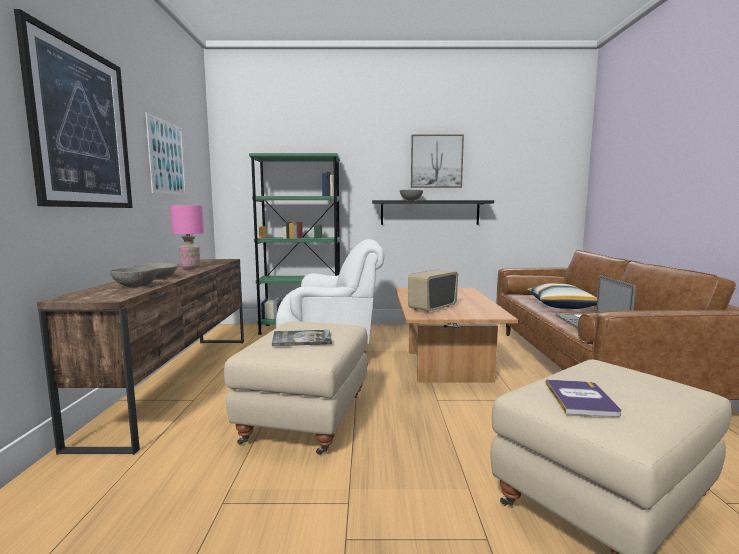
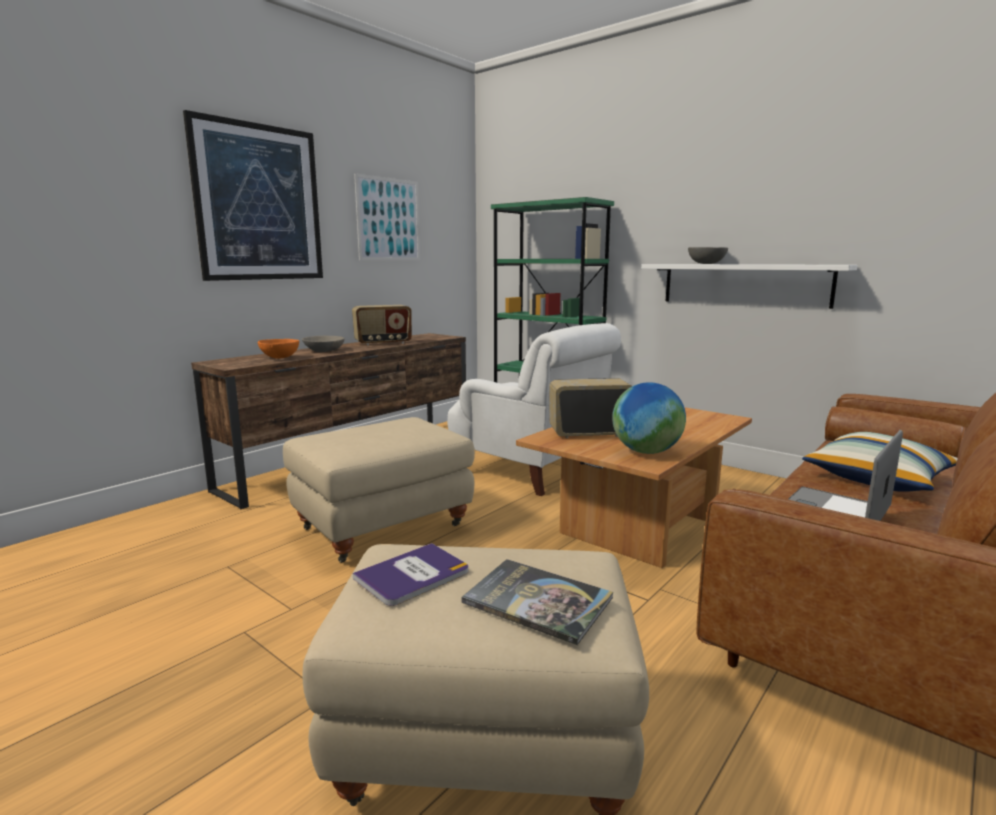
camera: 40 degrees right, 5 degrees up
(136, 286) = (280, 358): grey bowl -> orange bowl
(190, 268) = (383, 343): pink table lamp -> radio
(302, 339) = (364, 436): book -> book (538, 601)
(429, 212) = (744, 284): black shelf -> white shelf
(436, 161) = (762, 196): picture -> none
(483, 310) = (646, 452): none -> globe

